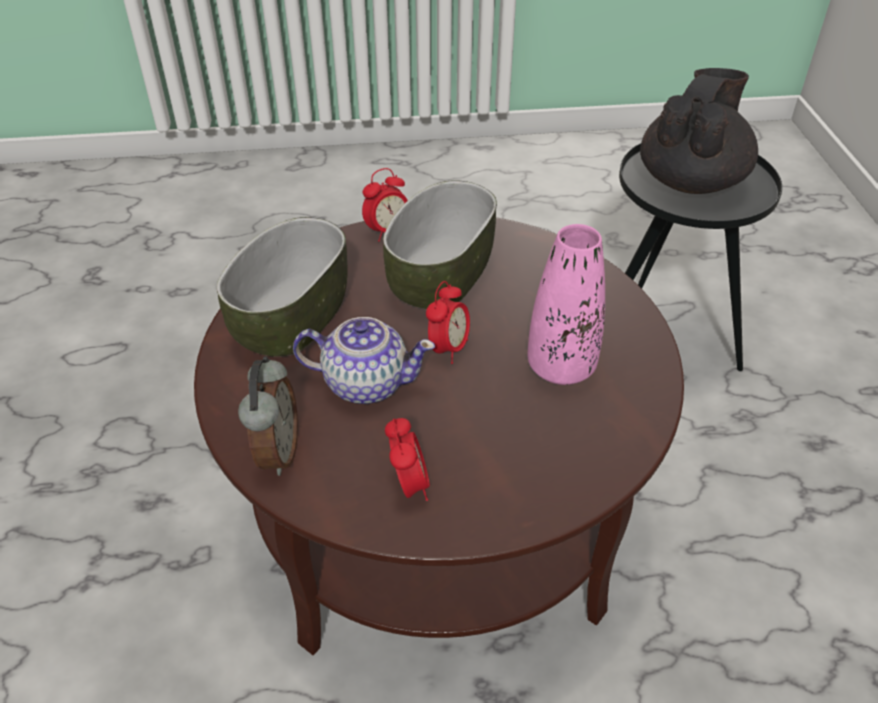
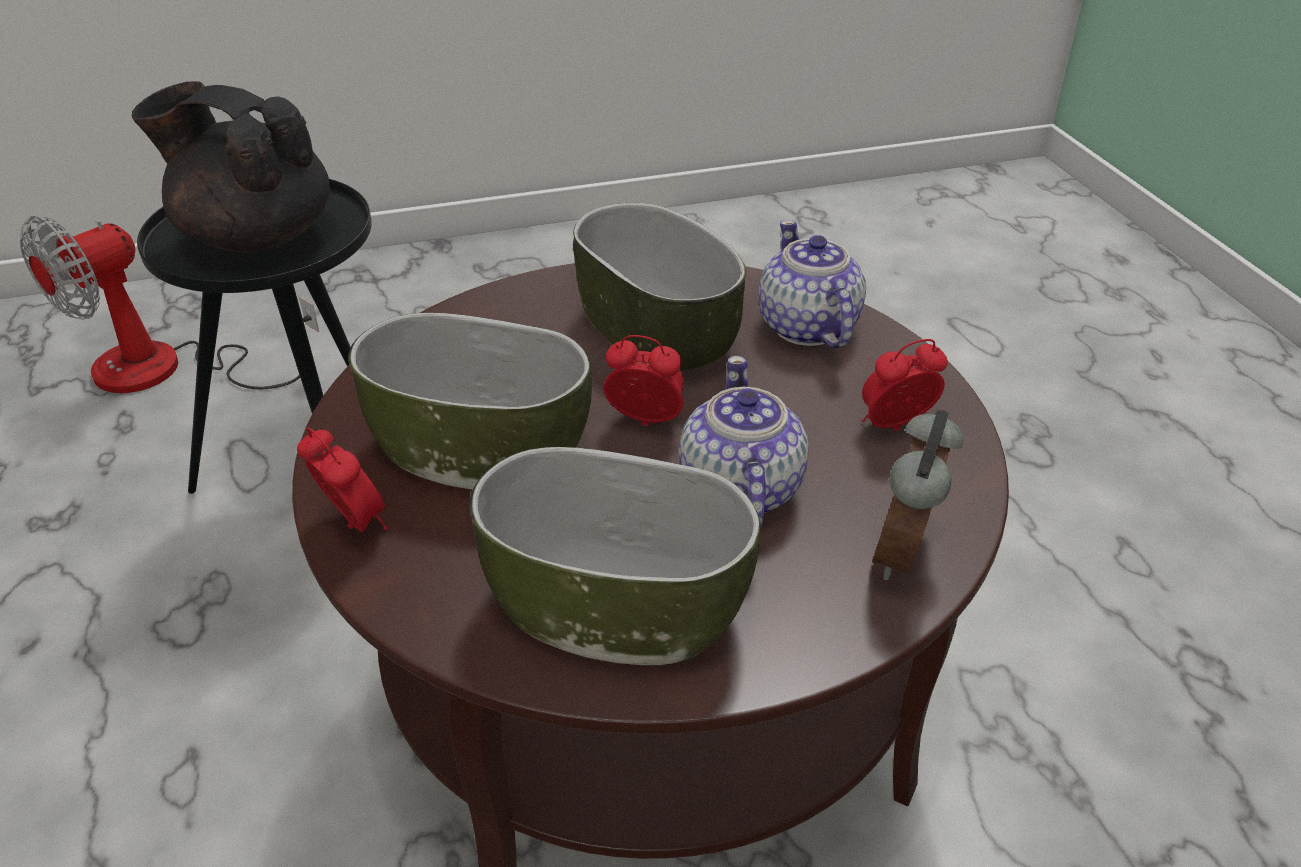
camera: 100 degrees left, 5 degrees down
(276, 452) = (905, 554): alarm clock -> alarm clock turned 60 degrees counterclockwise
(558, 463) = (807, 328): none -> teapot
(561, 368) = (656, 332): pink vase -> bowl
(771, 266) = (167, 370): none -> fan

